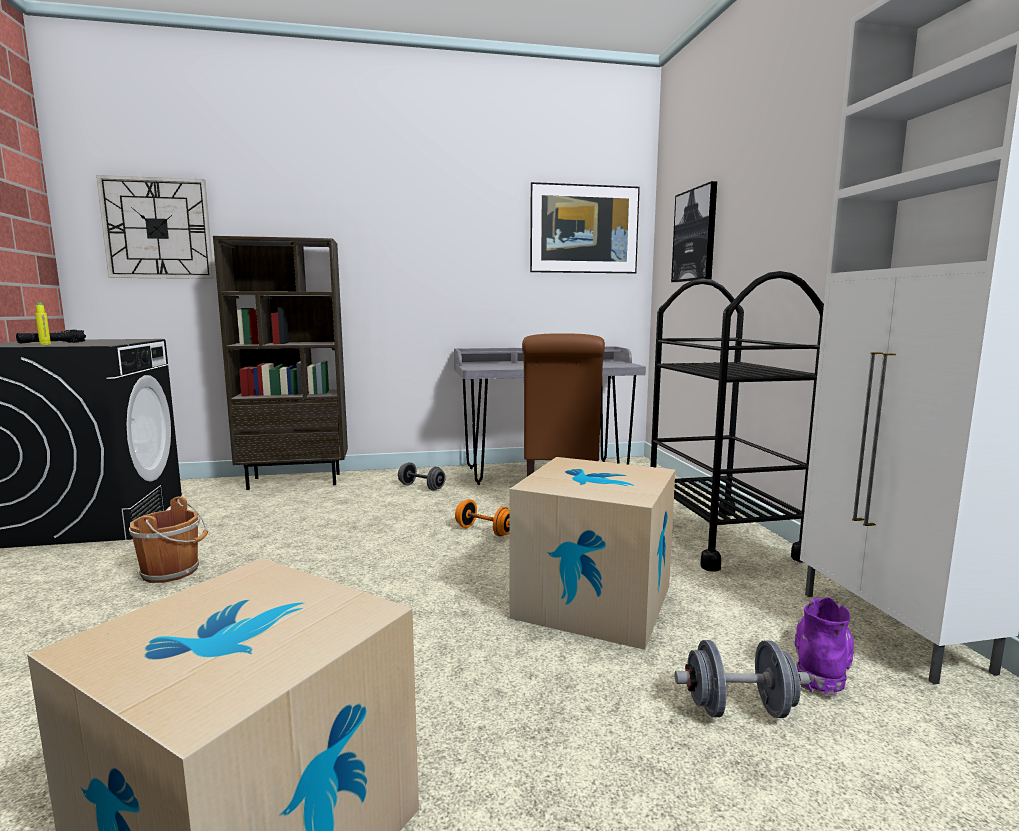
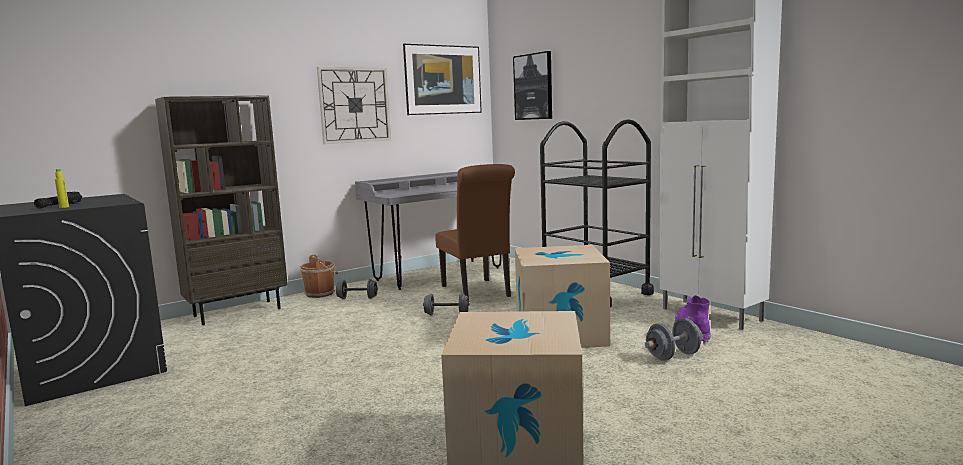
camera: 25 degrees left, 0 degrees up
(157, 228) = (82, 88): wall clock -> wall clock (354, 105)
(173, 571) = (249, 379): brown bucket -> brown bucket (321, 293)
(484, 531) = (446, 314): orange dumbbell -> grey dumbbell

